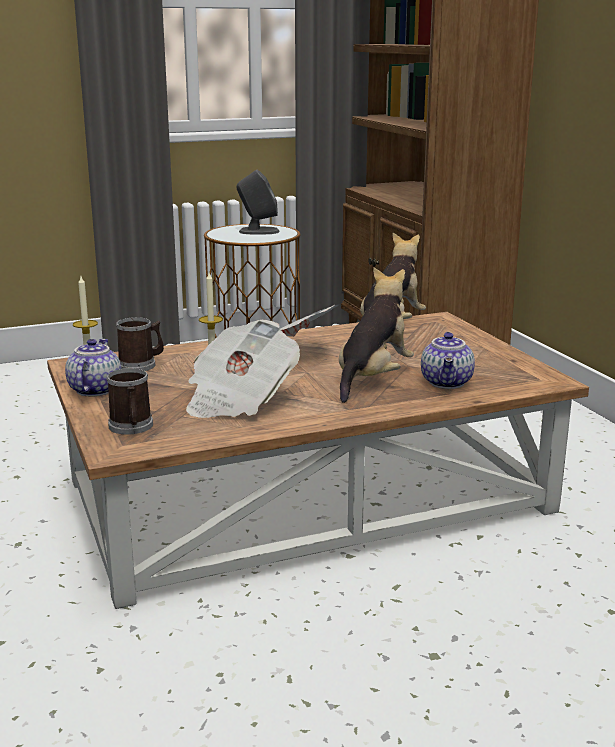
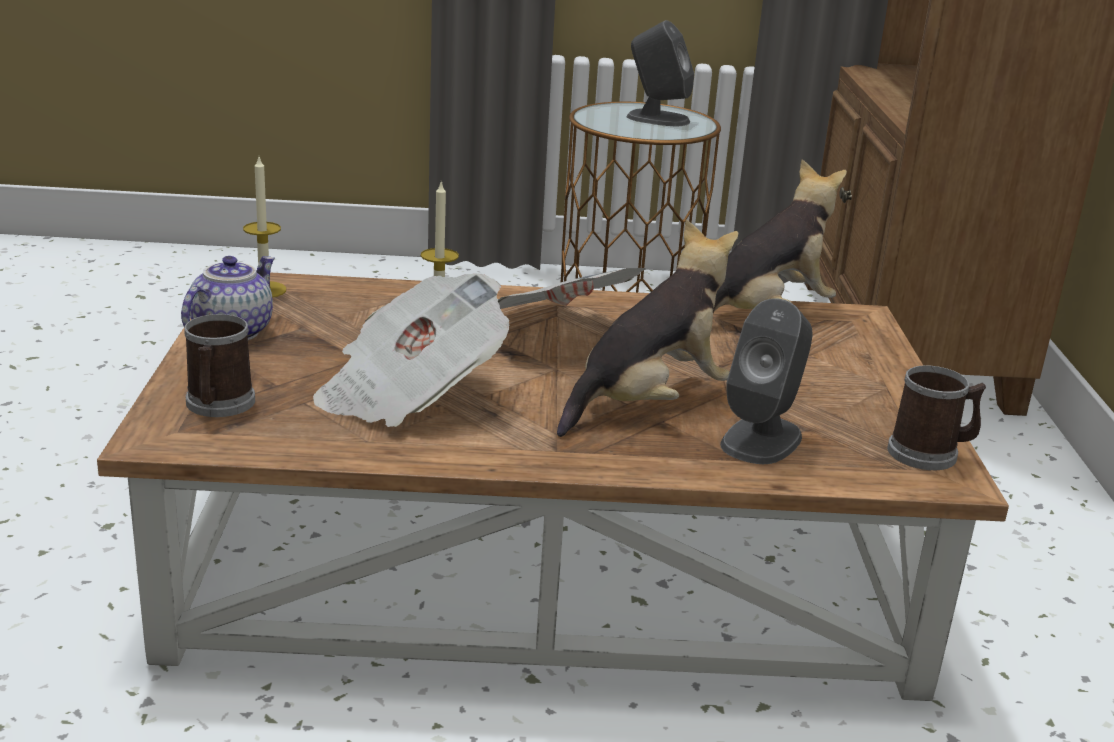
camera: 20 degrees right, 5 degrees up
(141, 365) = (333, 305): mug -> mug (930, 453)
(447, 383) = (761, 439): teapot -> grey speaker

